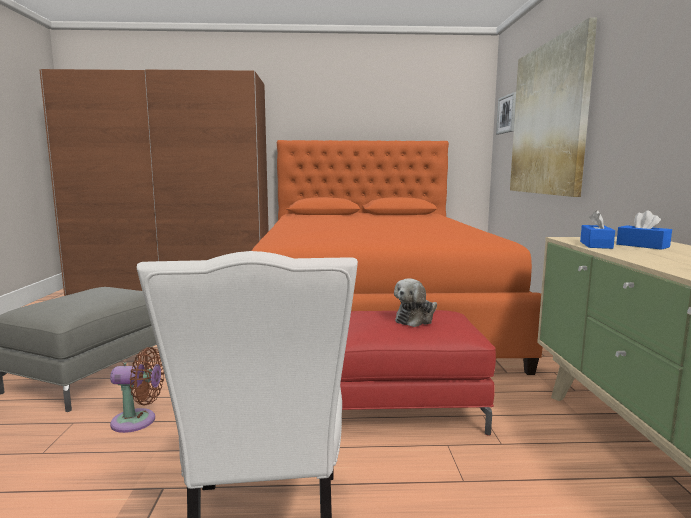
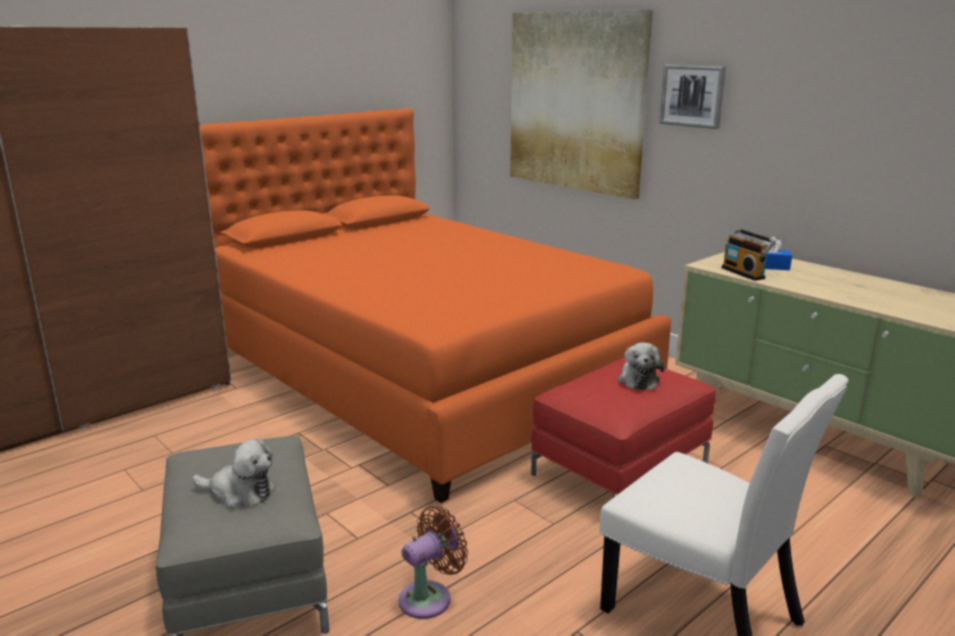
camera: 40 degrees left, 10 degrees up
(69, 301) = (239, 492): none -> plush toy
(507, 114) = (486, 75): picture -> picture (692, 96)
(596, 245) = (745, 273): blue tissue box -> radio

